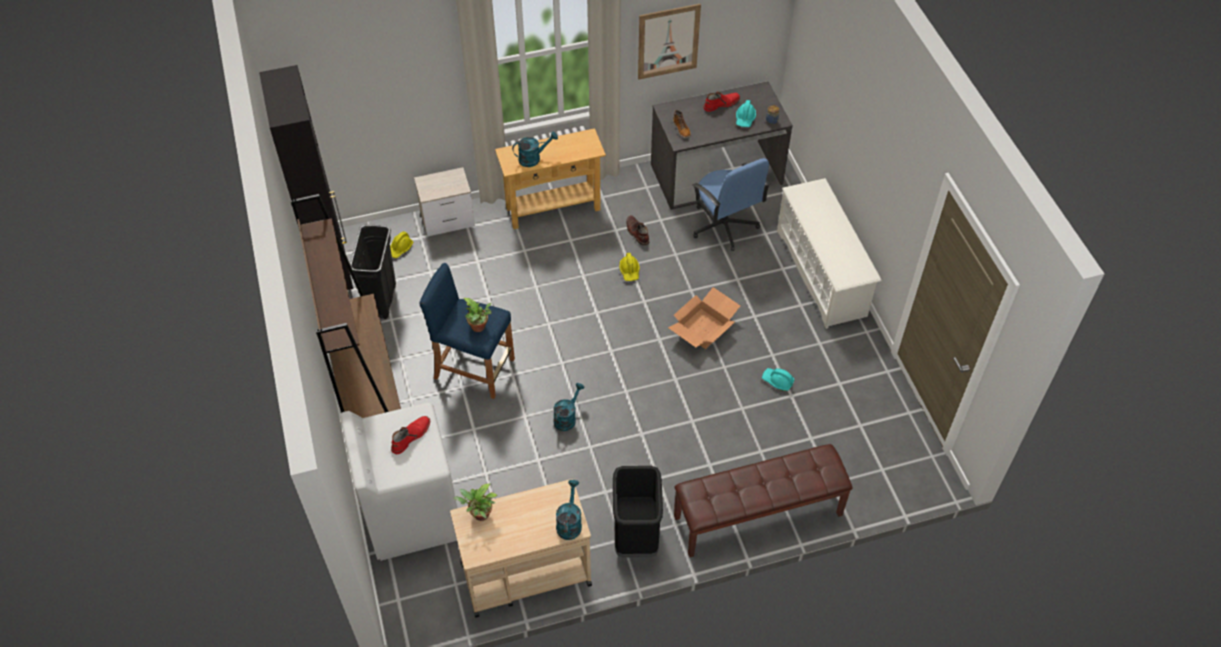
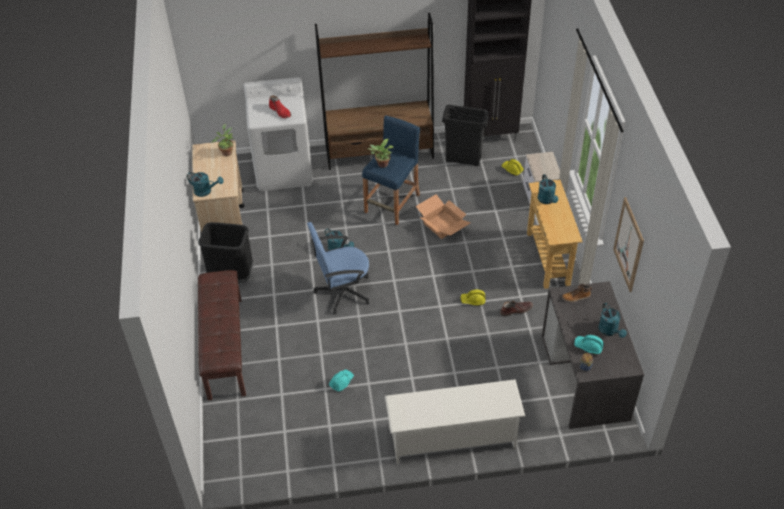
camera: 100 degrees right, 5 degrees down
(703, 328) = (405, 340): cardboard box -> cardboard box (443, 225)
(721, 104) = (610, 331): red boot -> turquoise watering can
(724, 226) = (518, 373): blue office chair -> blue office chair (342, 291)

